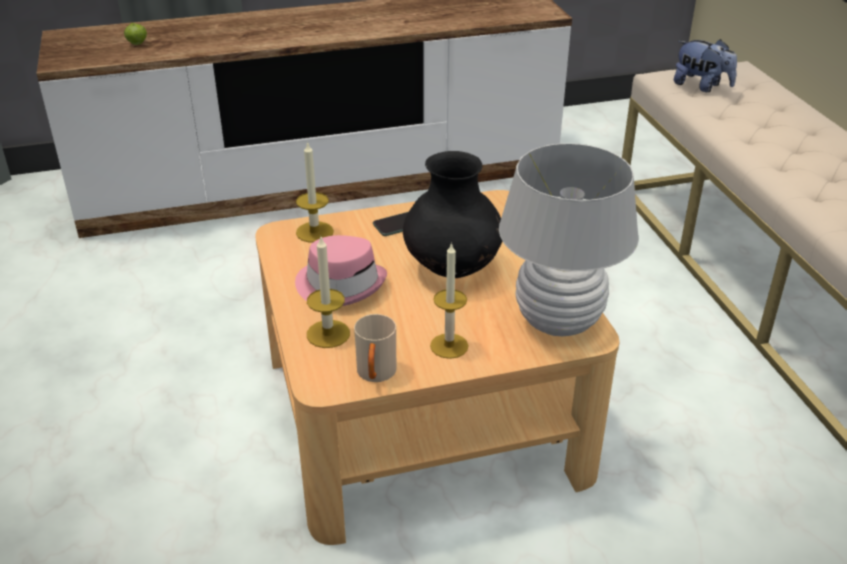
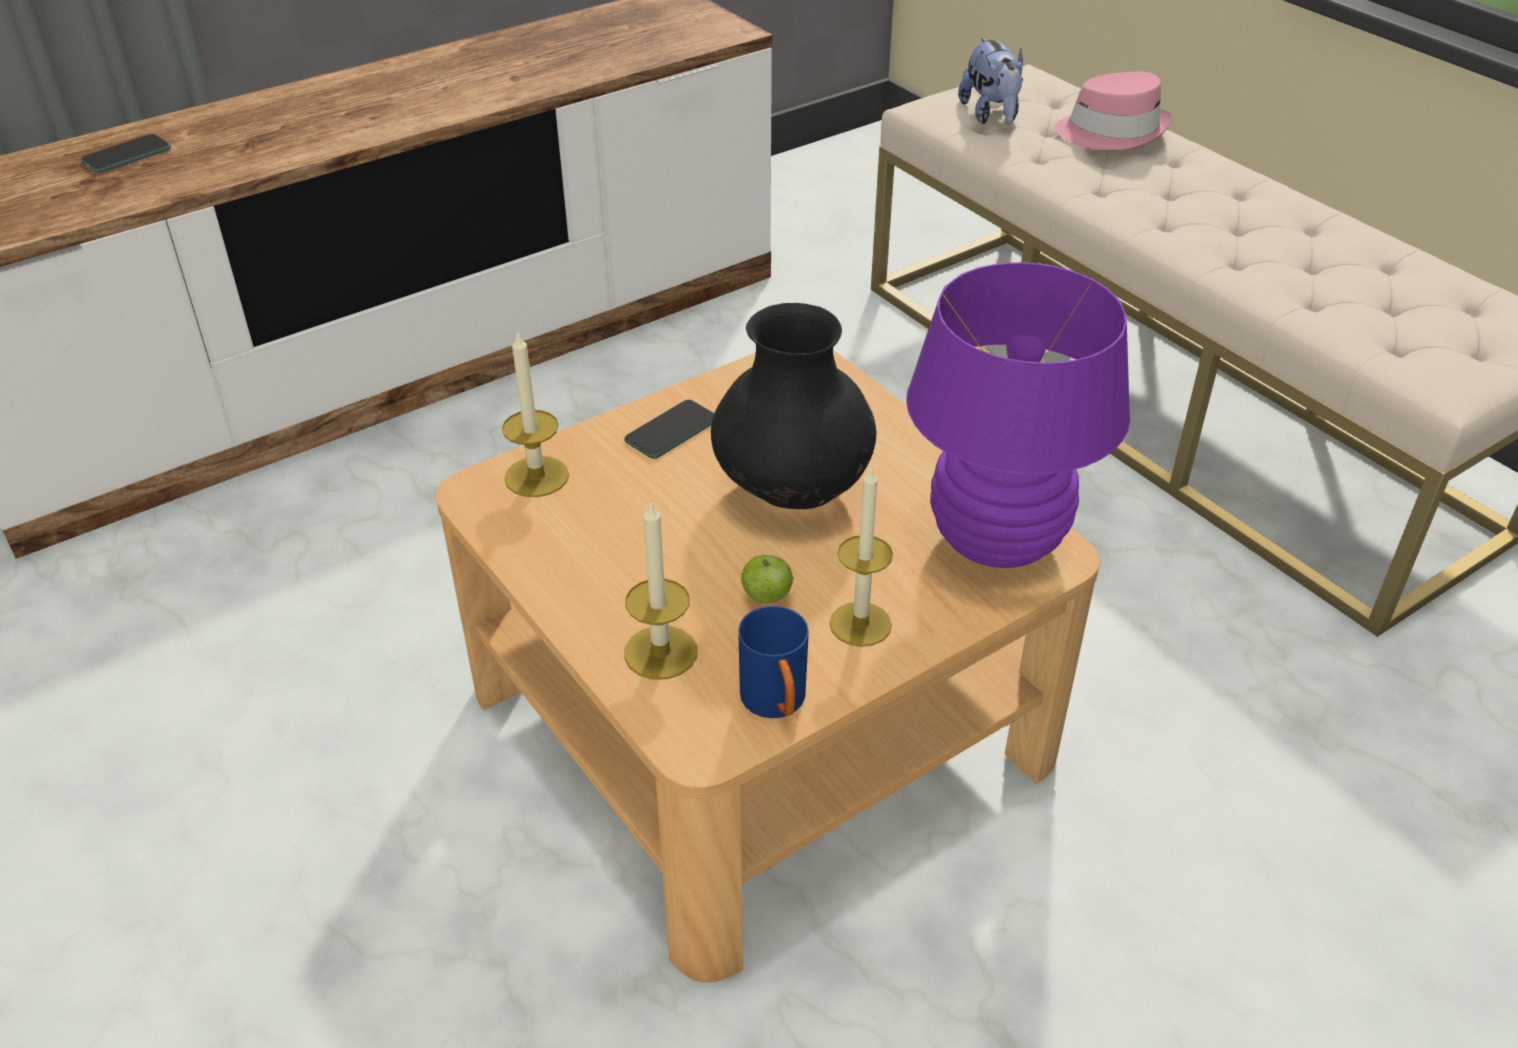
camera: 20 degrees left, 5 degrees up
(137, 44) = (55, 192): apple -> apple (767, 597)
(182, 31) = (127, 155): none -> phone
(340, 284) = (632, 560): pink hat -> pink hat (1112, 132)
(375, 375) = (777, 705): beige mug -> blue mug
(558, 322) = (997, 542): white table lamp -> purple table lamp
(701, 86) = (991, 116): plush toy -> plush toy turned 60 degrees clockwise

